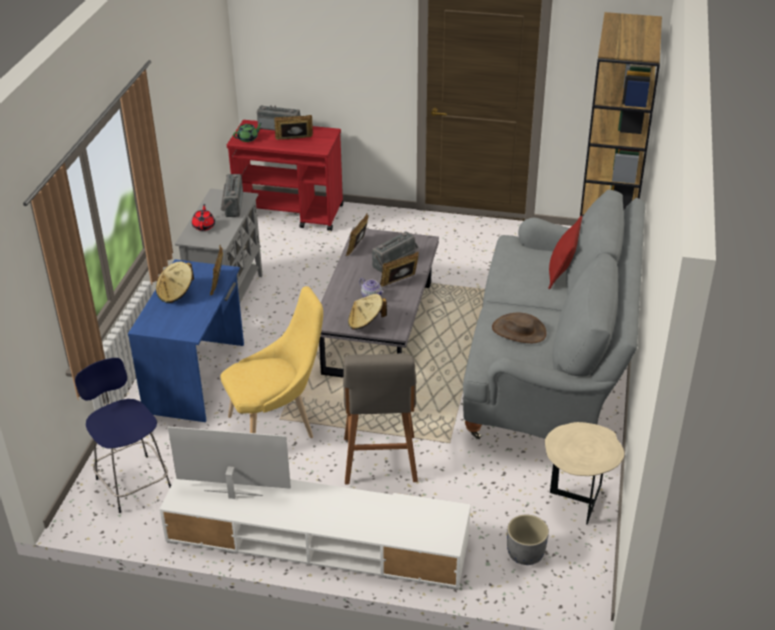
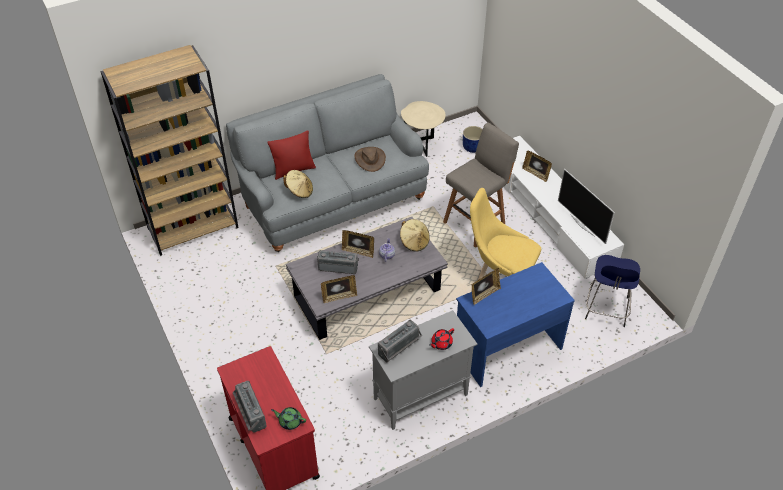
camera: 130 degrees left, 10 degrees up
(176, 293) = (516, 307): beige hat -> beige hat (299, 191)
(294, 140) = (264, 385): picture frame -> picture frame (536, 174)
(525, 553) = (472, 148): grey planter -> blue planter

